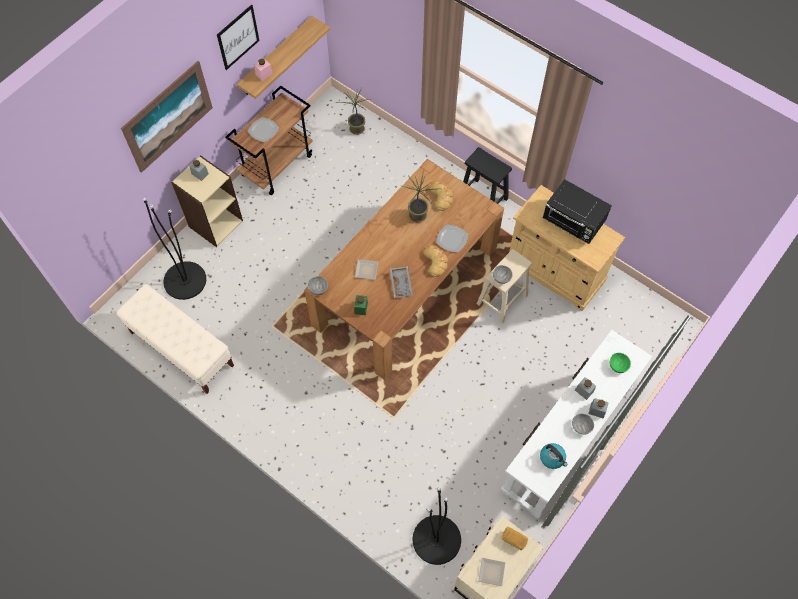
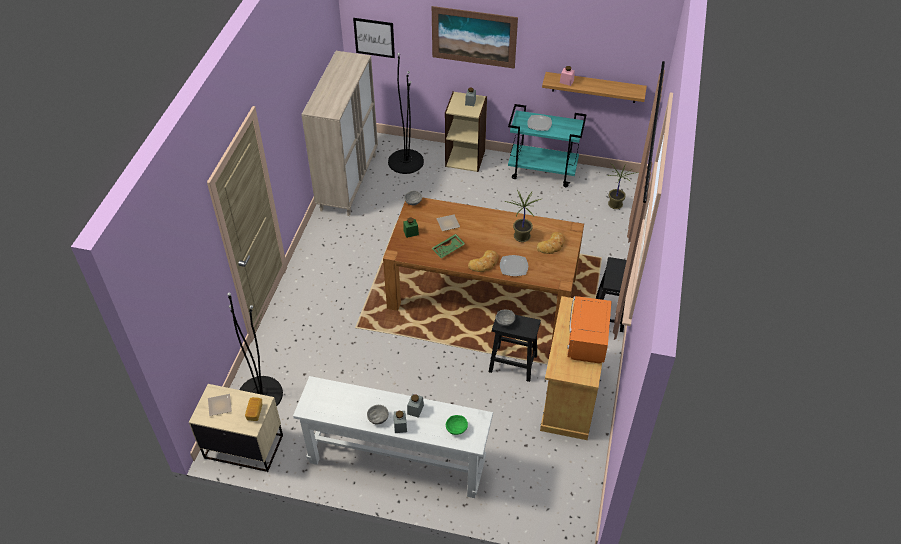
camera: 65 degrees right, 15 degrees down
(181, 349) = (348, 182): beige bench -> beige cabinet
(238, 37) = (563, 33): picture -> picture (374, 37)
(277, 165) = (543, 171): brown cart -> turquoise cart
(401, 284) = (448, 249): grey tray -> green tray
(501, 300) = (512, 363): beige stool -> black stool
(552, 458) = (336, 406): kettle -> none
(573, 222) = (586, 341): black microwave -> orange microwave

